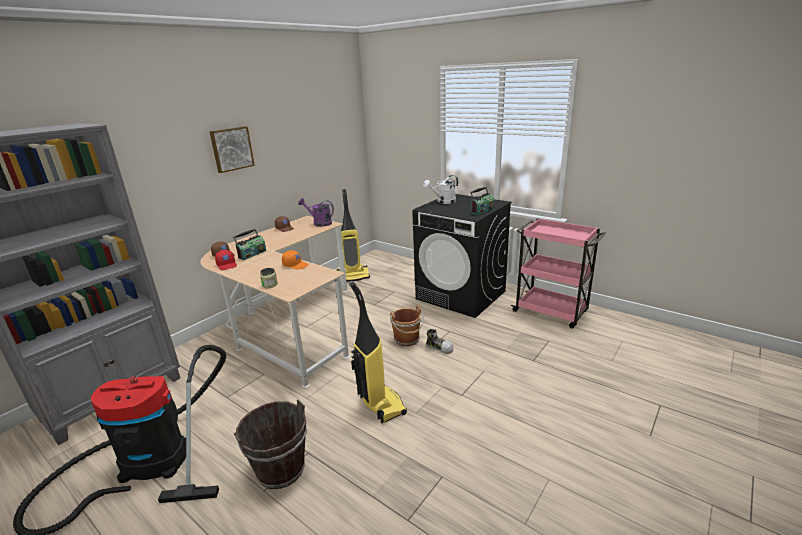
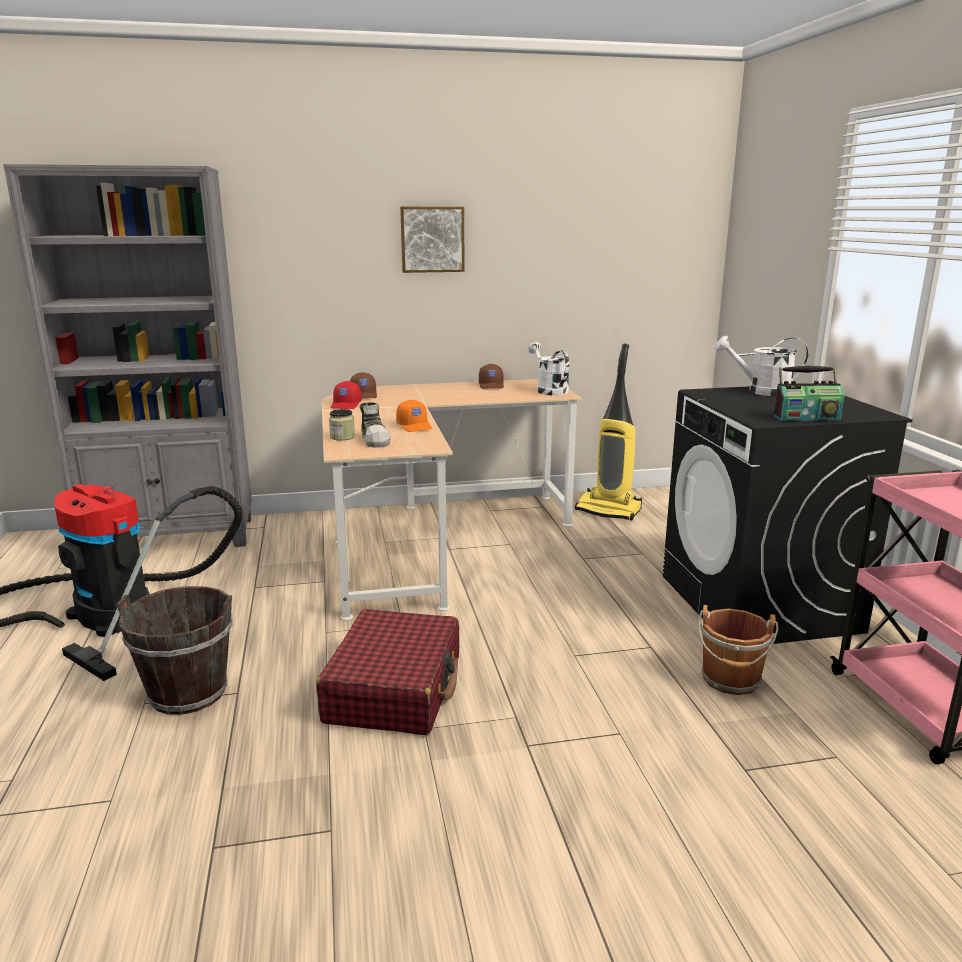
camera: 40 degrees right, 5 degrees down
(252, 254) = (394, 402): radio -> none
(319, 223) = (549, 390): purple watering can -> white watering can
(380, 404) = (395, 689): vacuum cleaner -> red suitcase
(407, 340) = (561, 627): brown bucket -> brown bucket (731, 681)
(439, 347) = (596, 662): shoe -> shoe (375, 440)

